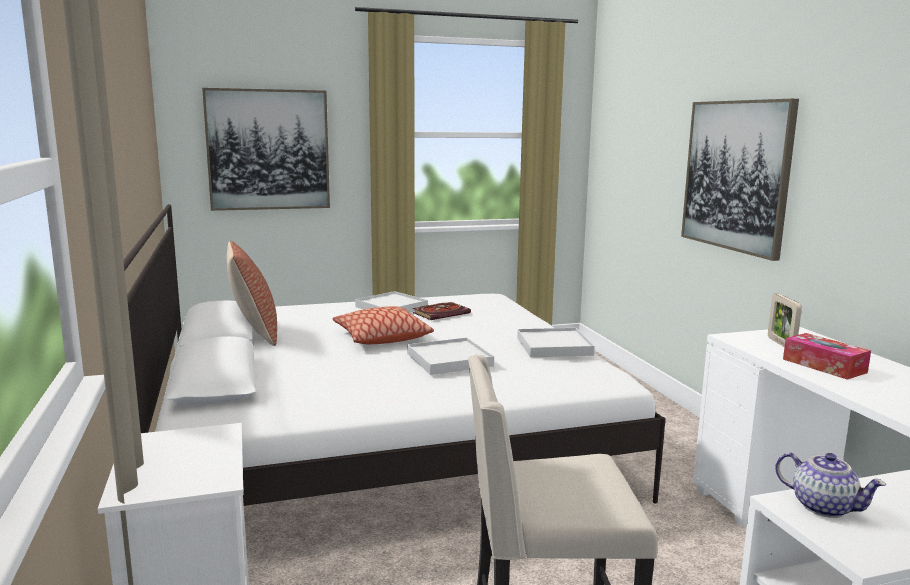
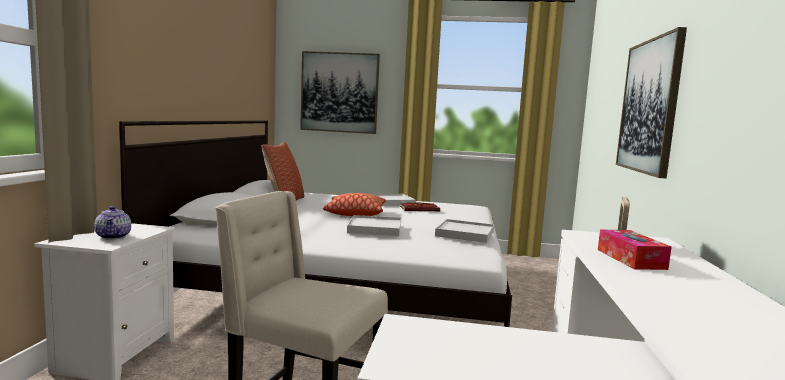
camera: 25 degrees right, 5 degrees down
(823, 506) = (431, 333): teapot -> teapot (114, 236)

